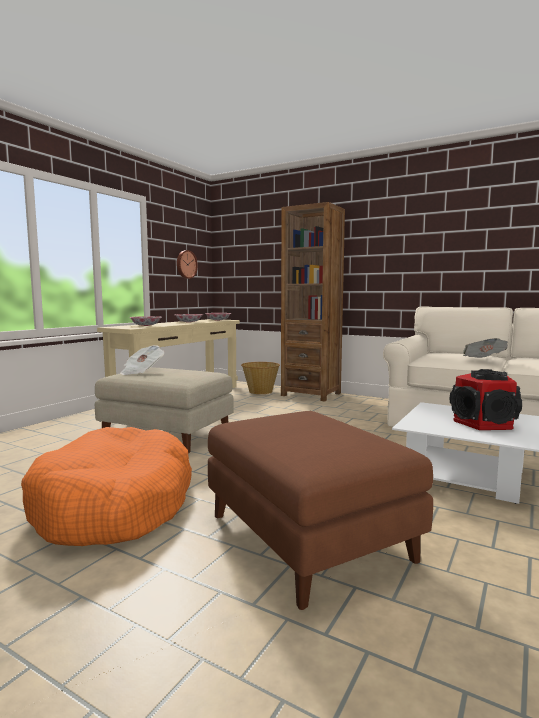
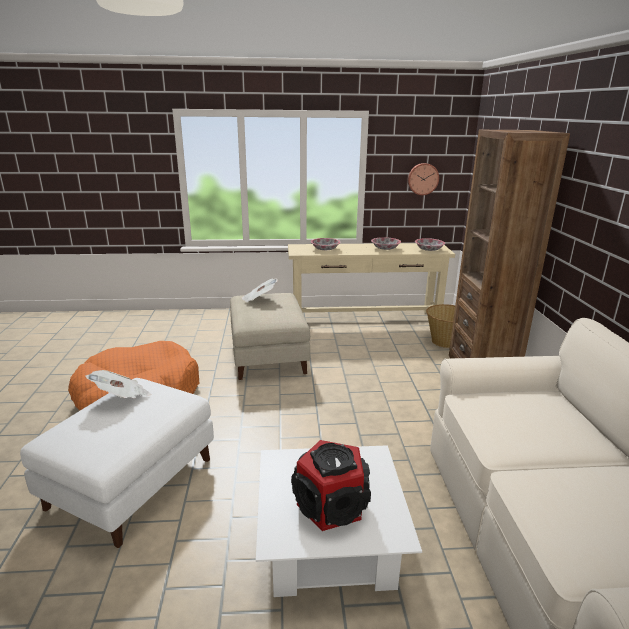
camera: 55 degrees right, 15 degrees up
(306, 537) = (132, 482): brown ottoman -> white ottoman
(483, 360) = (521, 442): newspaper -> newspaper (122, 397)

